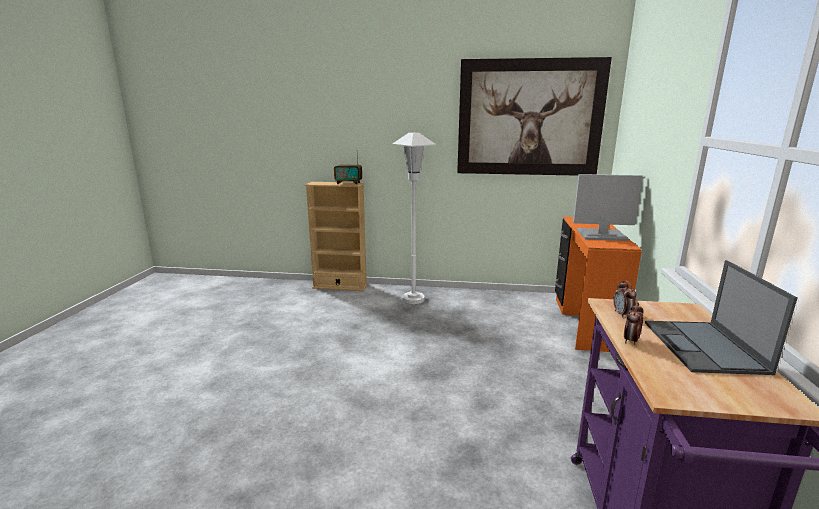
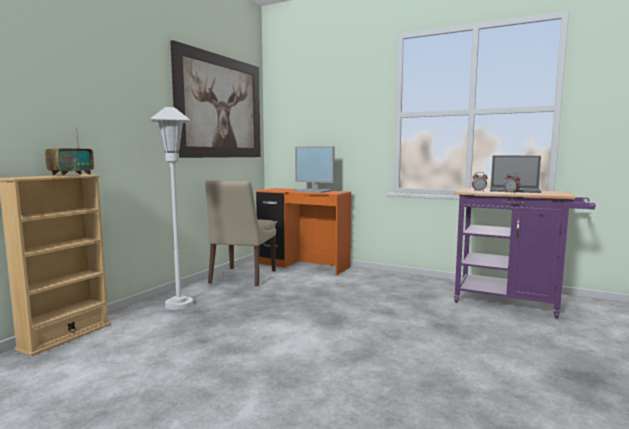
camera: 70 degrees left, 10 degrees down
(503, 303) = (242, 277): none -> beige chair
(600, 235) = (314, 191): monitor -> monitor turned 90 degrees counterclockwise

